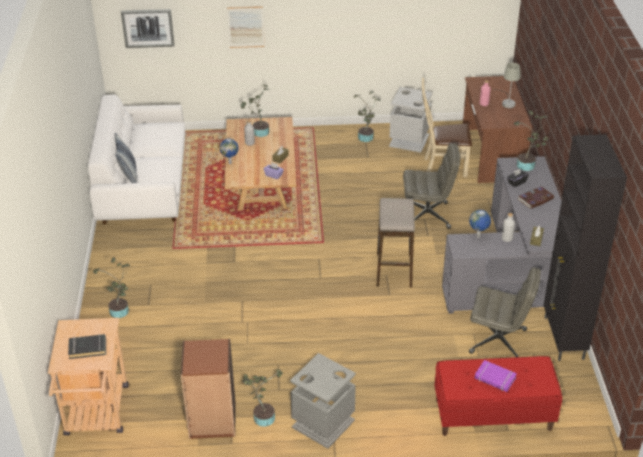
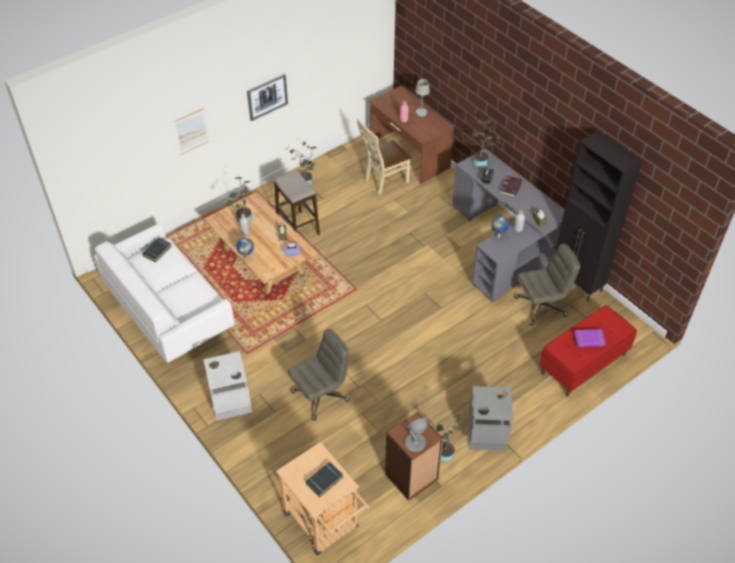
camera: 35 degrees left, 10 degrees up
(120, 313) = (259, 431): potted plant -> none
(128, 174) = (173, 309): pillow -> none
(148, 28) = (107, 168): picture -> picture (267, 96)
(162, 127) = (157, 251): none -> black book
(199, 362) = (415, 442): none -> grey table lamp
(393, 270) = (426, 287): stool -> stool (298, 228)
(409, 140) = (340, 169): grey trash can -> grey trash can (230, 401)
(427, 215) = (410, 229): grey office chair -> grey office chair (321, 396)

